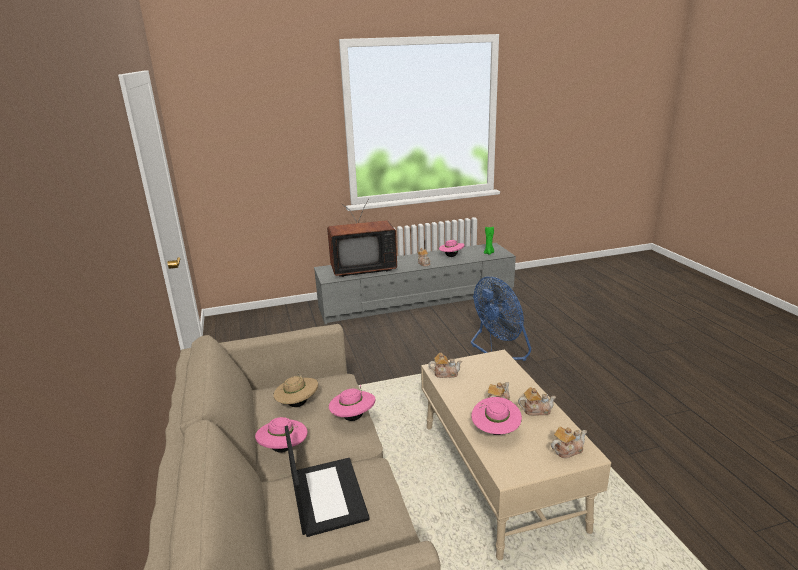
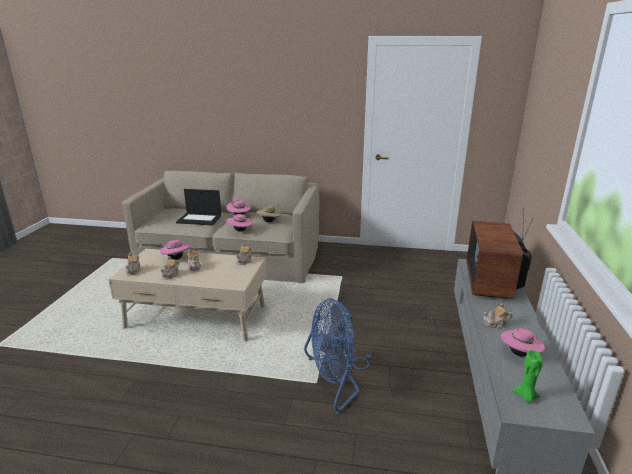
camera: 115 degrees right, 0 degrees up
(492, 350) = (337, 378): blue fan -> blue fan turned 75 degrees clockwise

